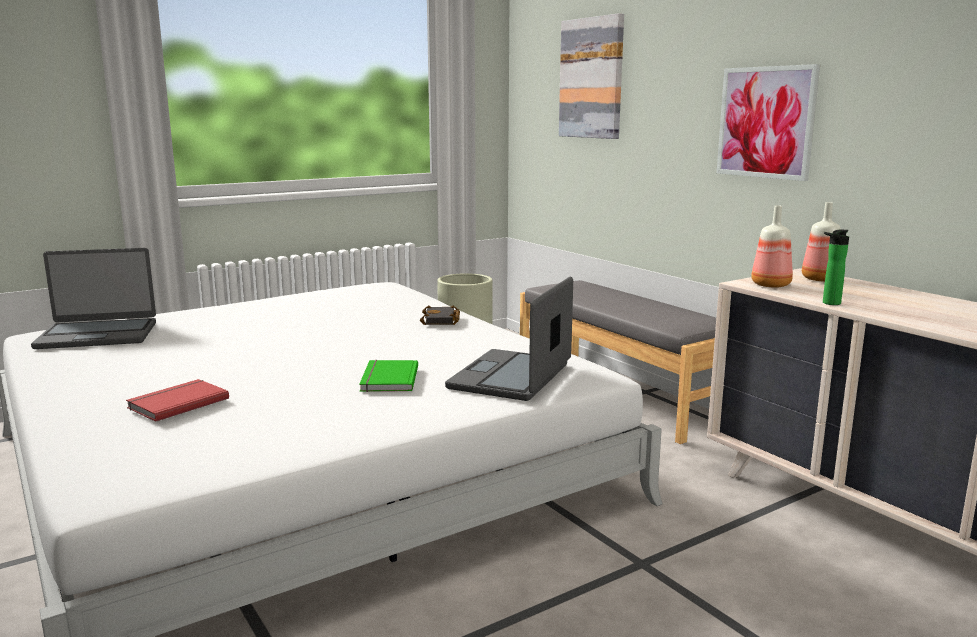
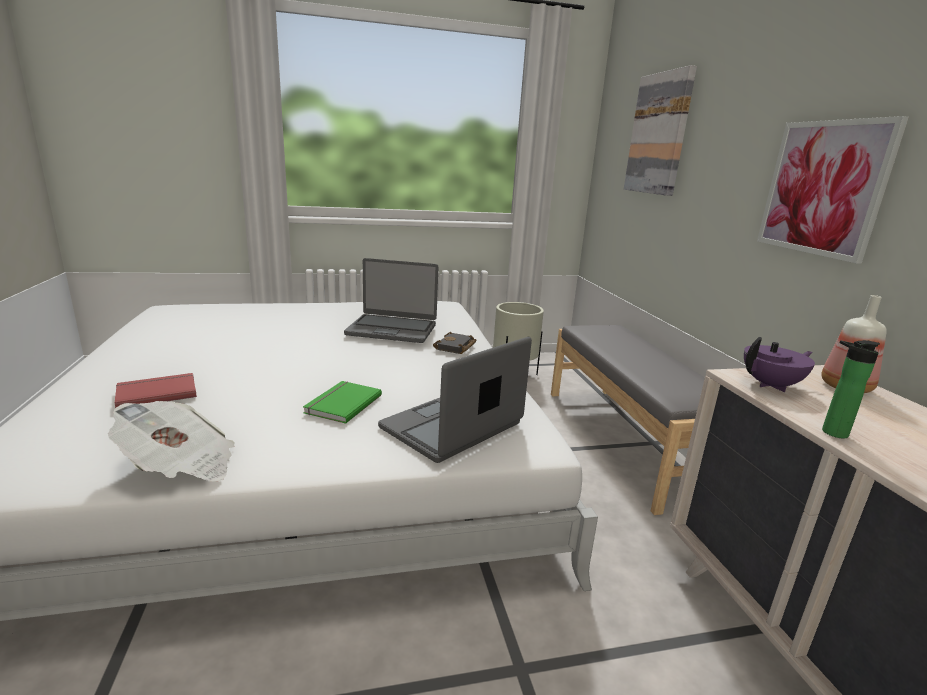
camera: 20 degrees right, 5 degrees up
(98, 335) = (199, 315): laptop -> laptop (392, 329)
(296, 445) = (181, 465): none -> newspaper
(772, 285) = (771, 385): bottle -> purple teapot

